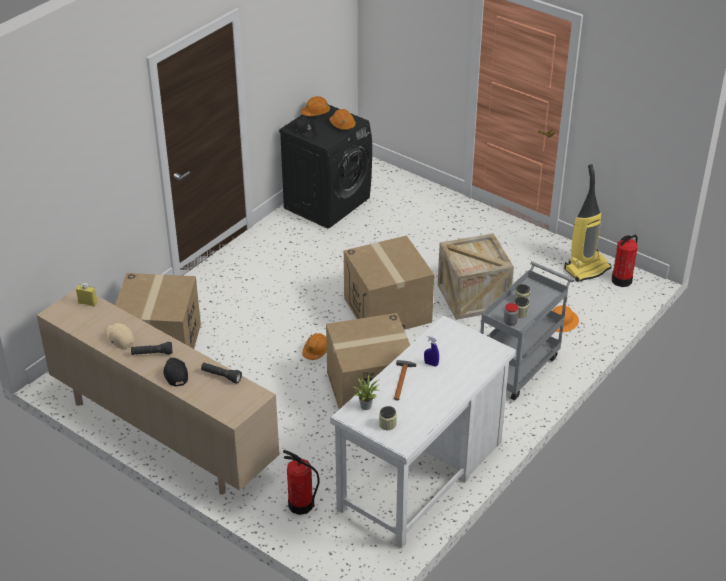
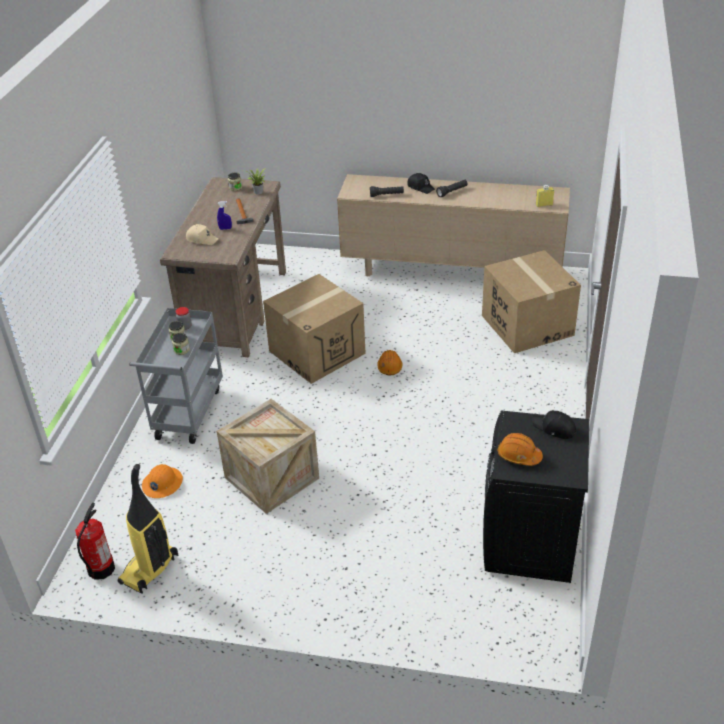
camera: 155 degrees right, 0 degrees up
(120, 339) = (487, 193): beige cap -> beige cap (202, 239)
(301, 505) = (312, 266): fire extinguisher -> none
(316, 112) = (574, 465): orange hard hat -> none
(388, 310) = (352, 429): cardboard box -> none
(421, 476) = (236, 309): white desk -> brown desk

